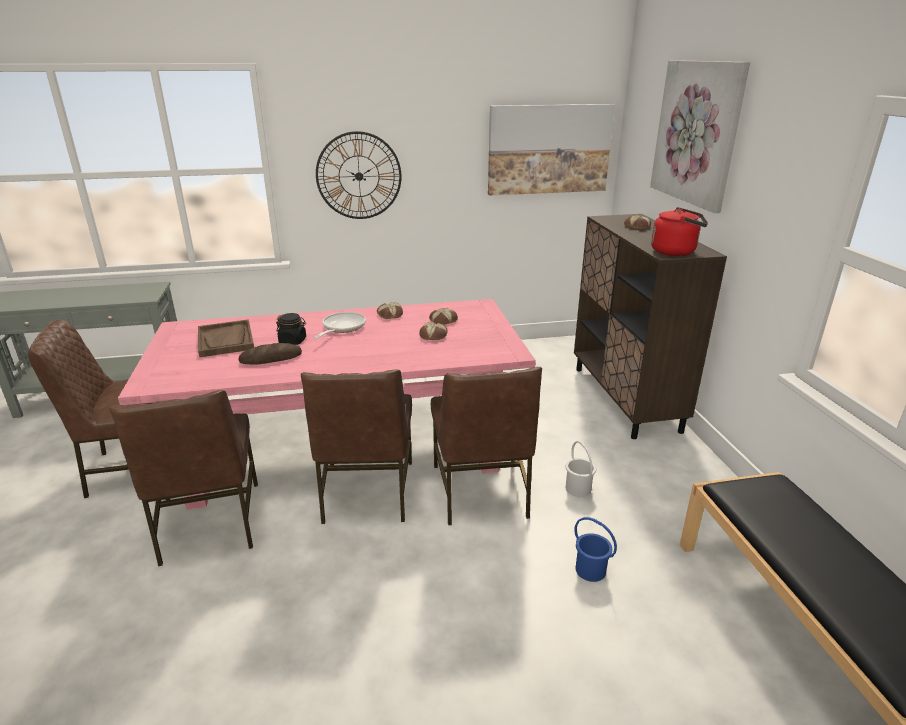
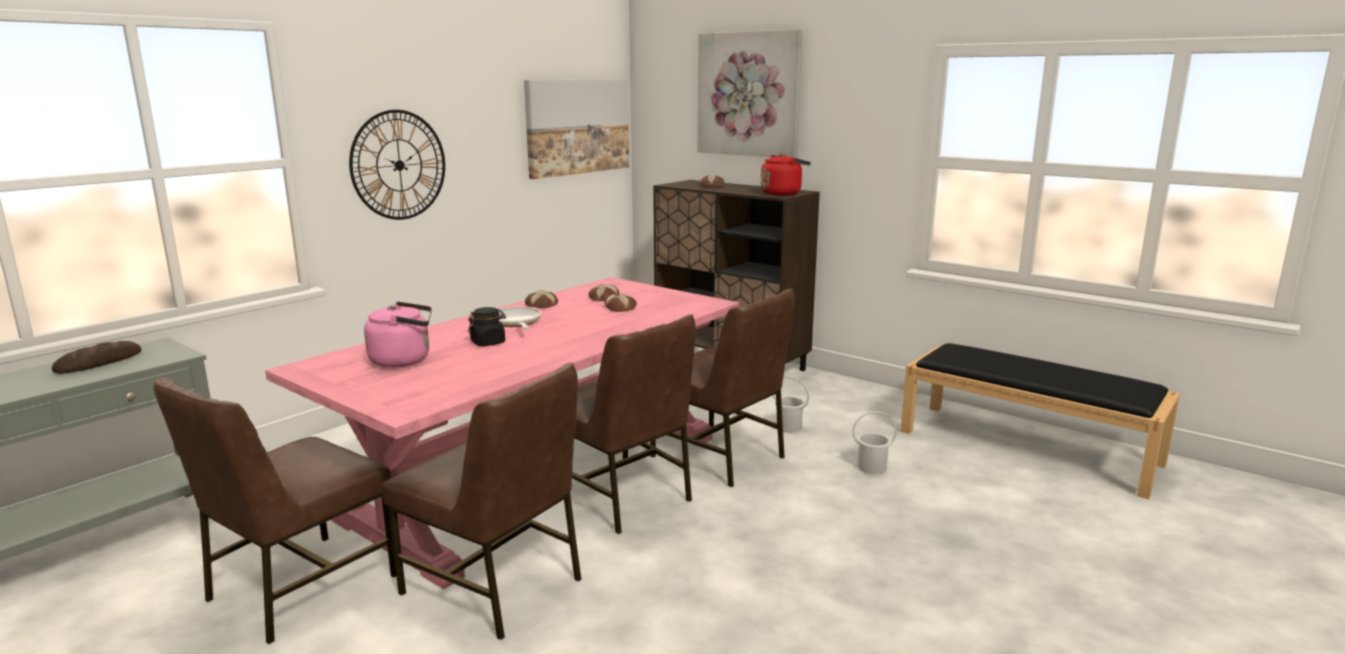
camera: 40 degrees left, 10 degrees down
(226, 340) = (404, 360): brown tray -> pink kettle
(271, 358) = (498, 358): bread -> bread (99, 362)
(590, 569) = (871, 467): blue bucket -> white bucket

